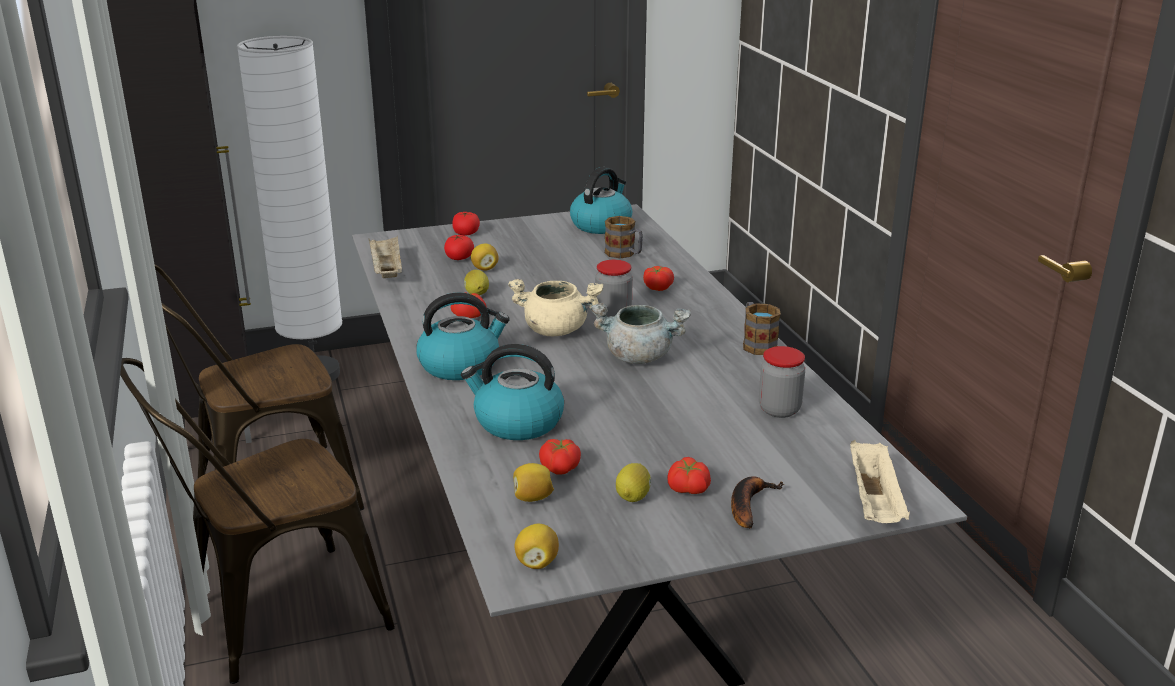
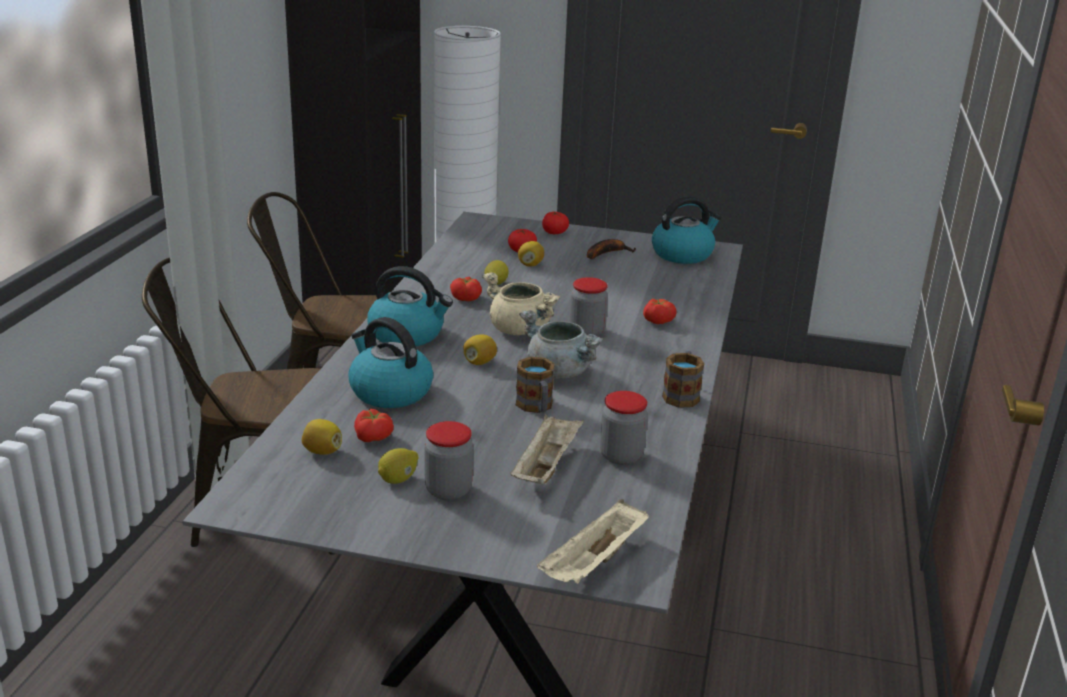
camera: 30 degrees right, 0 degrees up
(386, 270) = (451, 246): beige tray -> beige tray (546, 466)
(537, 562) = (260, 499): lemon -> lemon (479, 362)
(624, 254) = (668, 284): mug -> mug (536, 407)
(687, 489) = (448, 490): tomato -> jar
(748, 504) = (481, 521): banana -> banana (606, 253)

